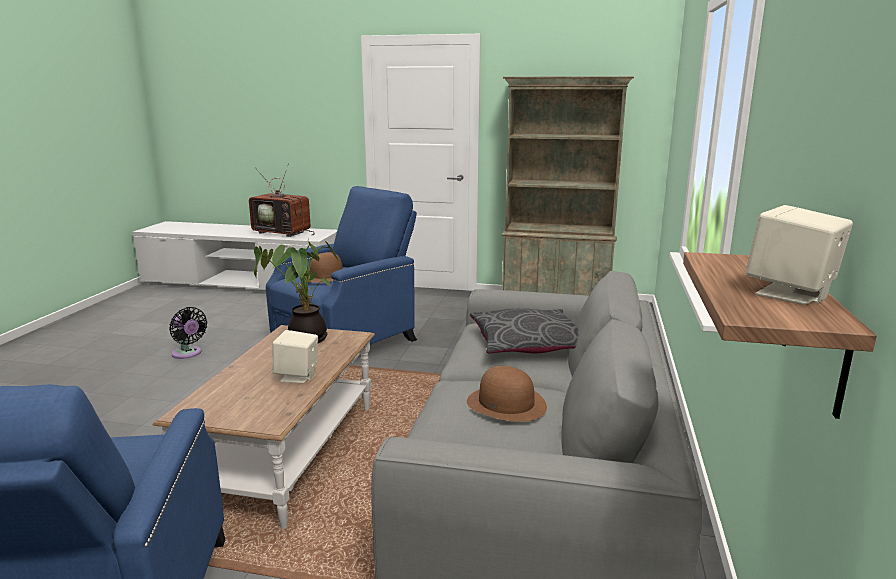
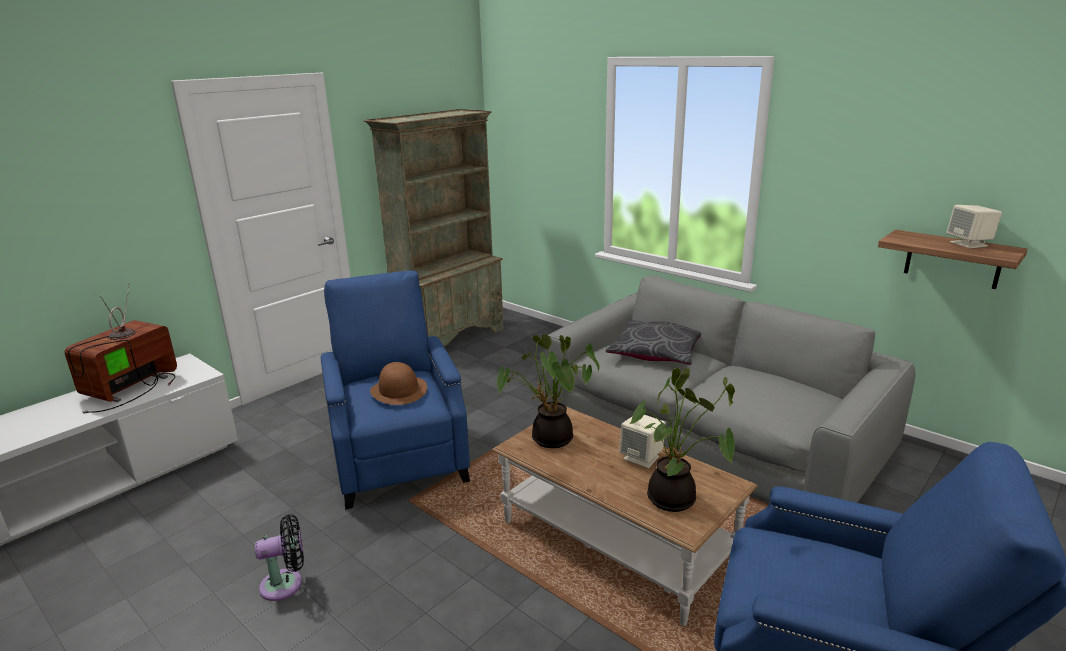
camera: 60 degrees left, 5 degrees up
(228, 401) = (675, 500): none -> potted plant
(284, 232) = (130, 388): television -> television turned 150 degrees clockwise
(506, 404) = (759, 383): brown hat -> none

